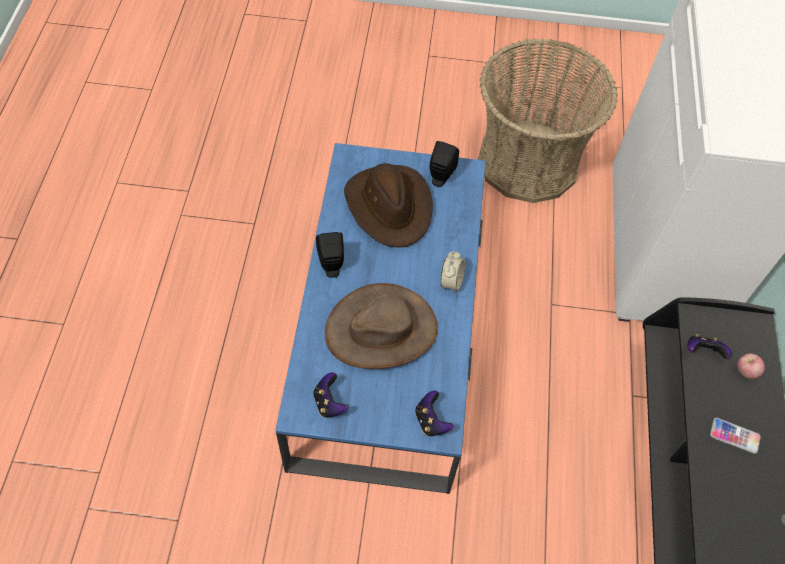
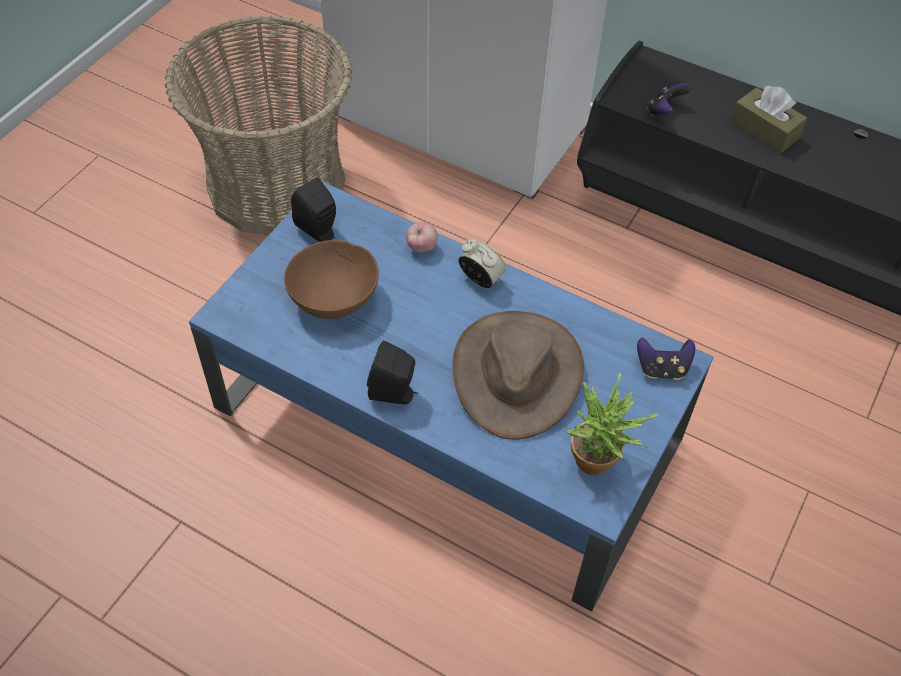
camera: 65 degrees left, 5 degrees down
(329, 403) = (599, 465): game controller -> potted plant
(389, 206) = (333, 298): brown hat -> brown bowl
(734, 436) = (764, 130): phone -> brown tissue box
(745, 371) = (698, 91): apple -> apple (422, 248)

